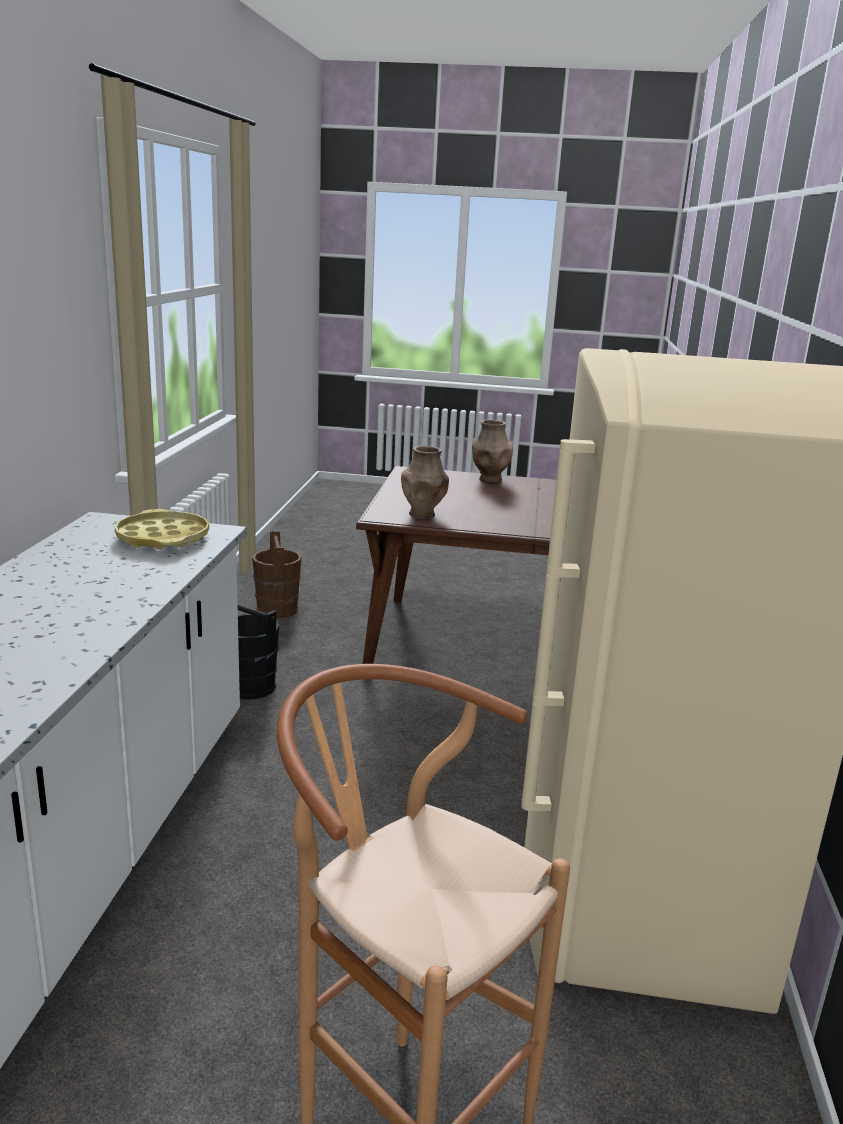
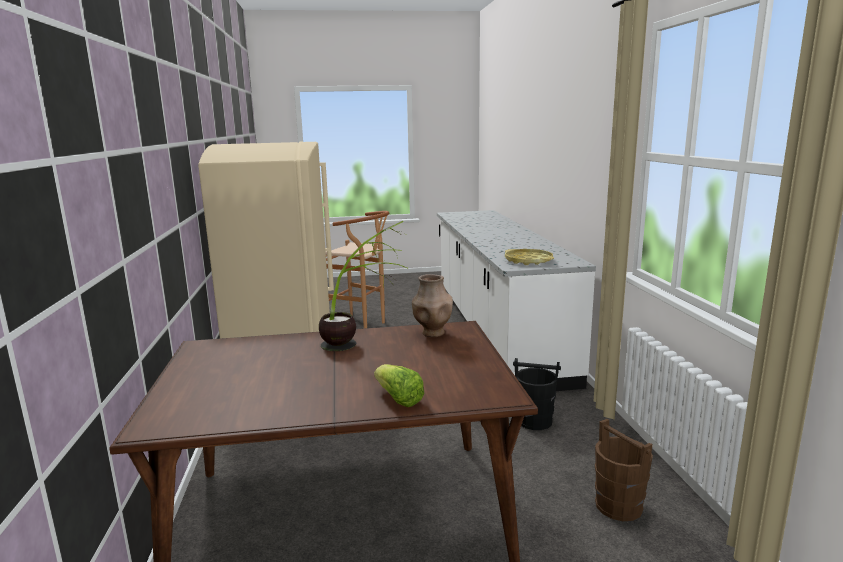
camera: 165 degrees right, 5 degrees down
(489, 480) = (398, 399): brown vase -> lettuce
(507, 518) = (360, 344): none -> potted plant

